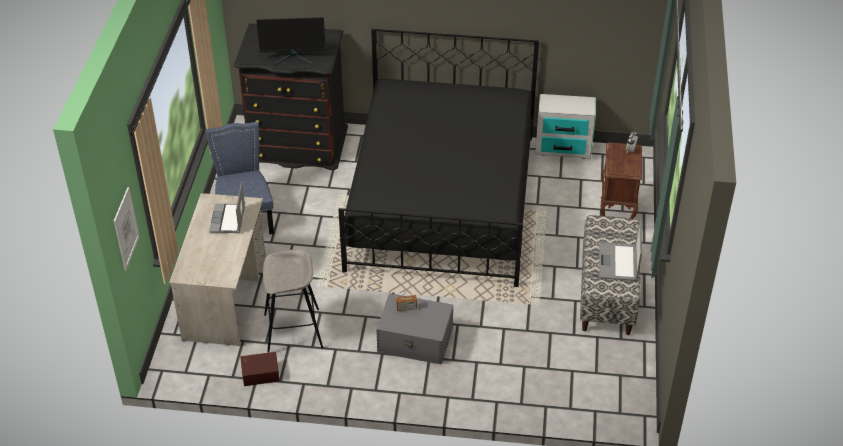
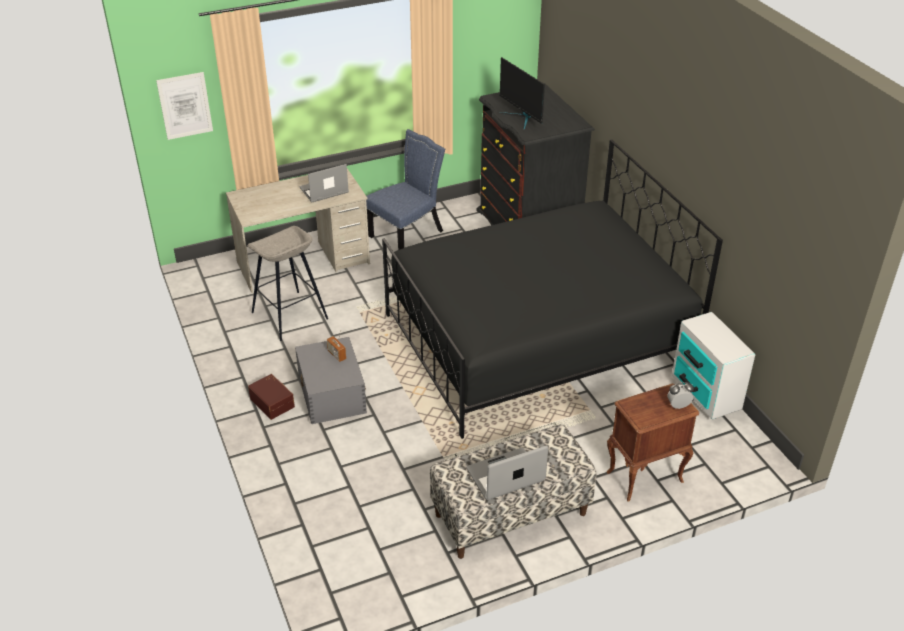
camera: 60 degrees right, 5 degrees down
(260, 373) = (227, 317): brown storage box -> brown storage box (273, 402)

